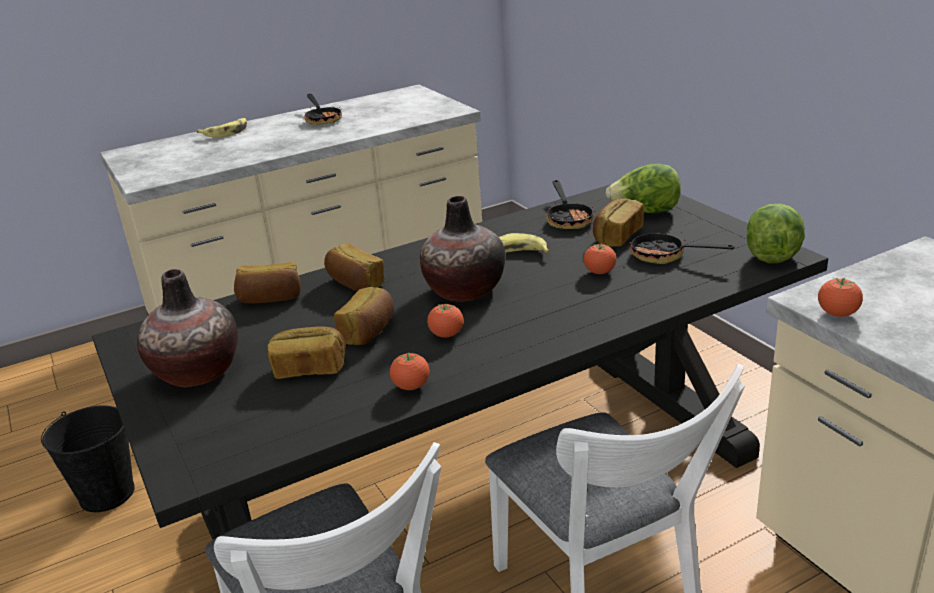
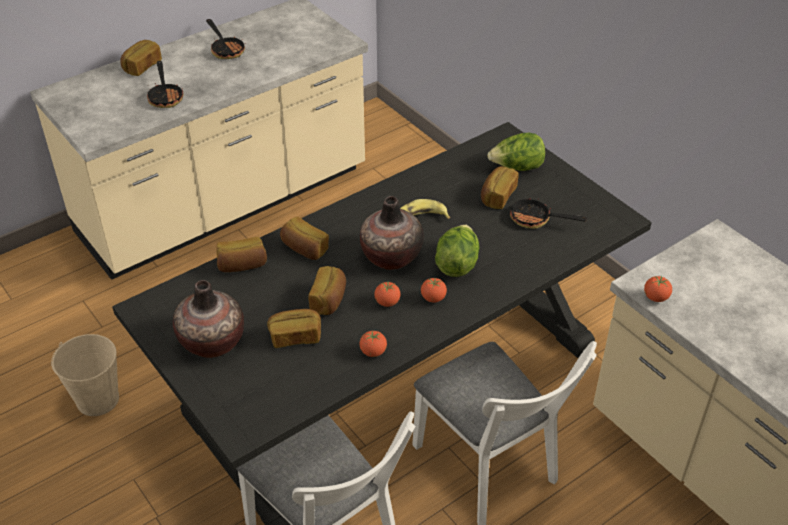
camera: 10 degrees left, 15 degrees up
(107, 493) = (98, 399): black bucket -> beige bucket
(226, 132) = (142, 66): banana -> bread
(568, 219) = (458, 175): frying pan -> frying pan (165, 96)
(599, 272) = (489, 237): tomato -> tomato (433, 298)
(772, 254) = (613, 218): lettuce -> lettuce (457, 264)

